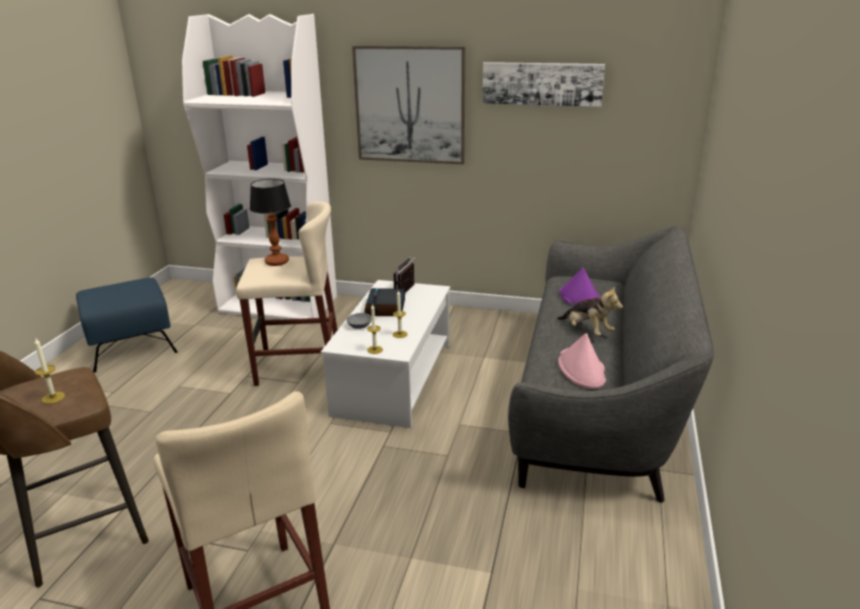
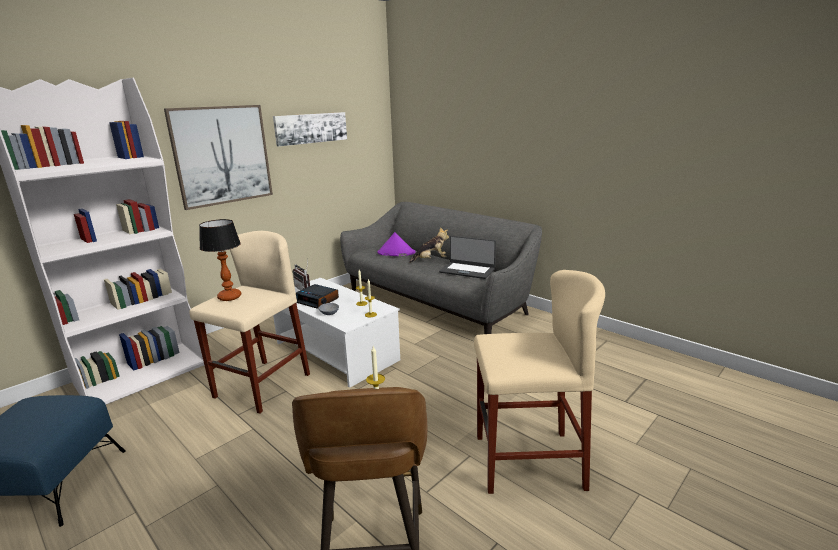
camera: 60 degrees left, 5 degrees down
(582, 369) = (467, 270): pink hat -> laptop

